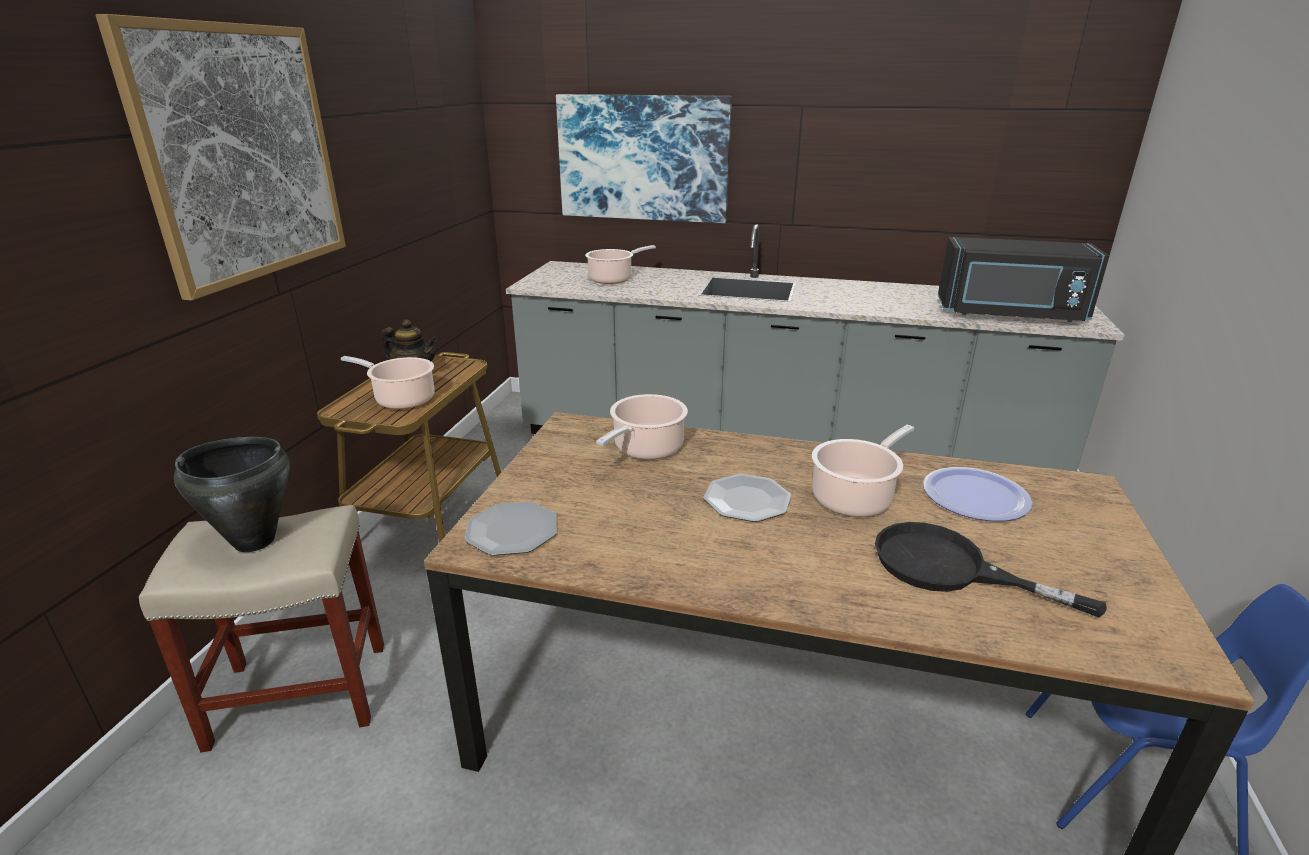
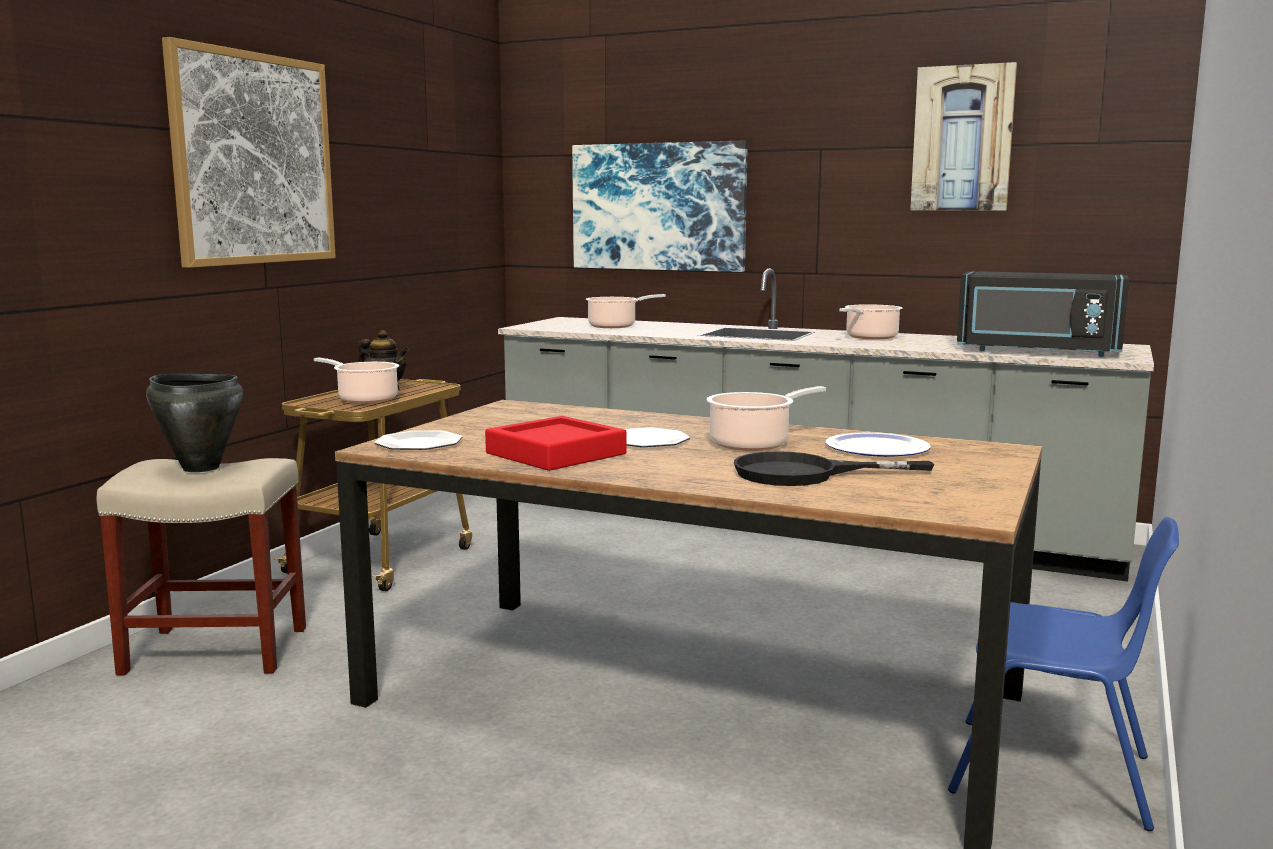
camera: 10 degrees right, 15 degrees down
(646, 449) = (573, 417): cooking pot -> cooking pot (869, 337)
(670, 542) = (556, 453): none -> red tray
(940, 101) = (962, 139): none -> picture
(949, 568) = (804, 474): black frying pan -> black frying pan turned 45 degrees counterclockwise

